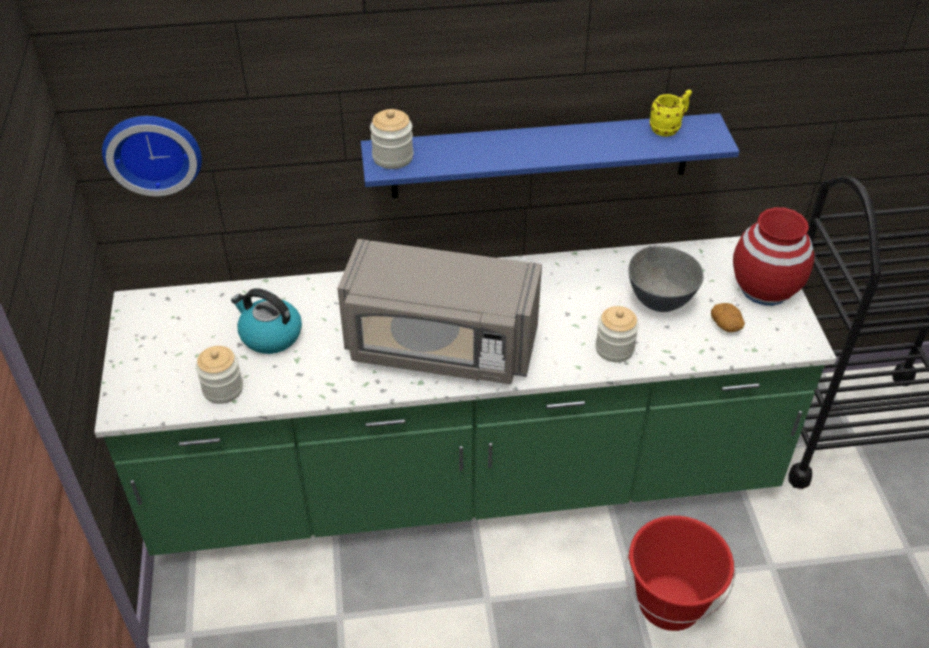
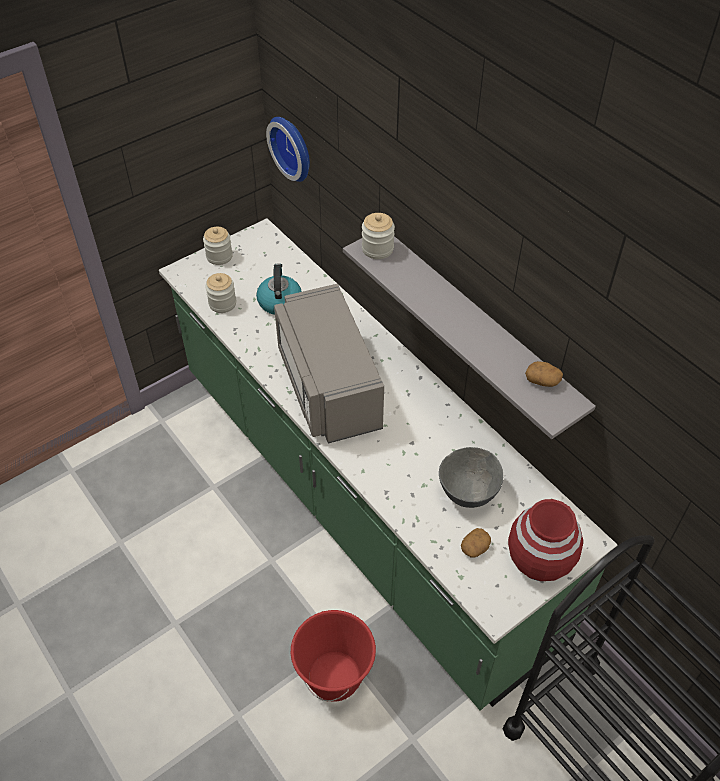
camera: 60 degrees right, 5 degrees up
(541, 156) = (477, 330): blue shelf -> grey shelf
(614, 348) = (396, 485): jar -> jar (219, 256)
(668, 128) = (542, 380): yellow mug -> potato

